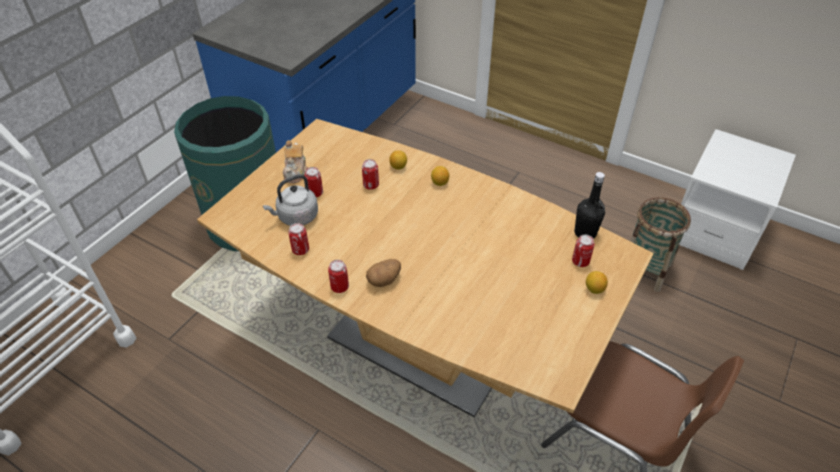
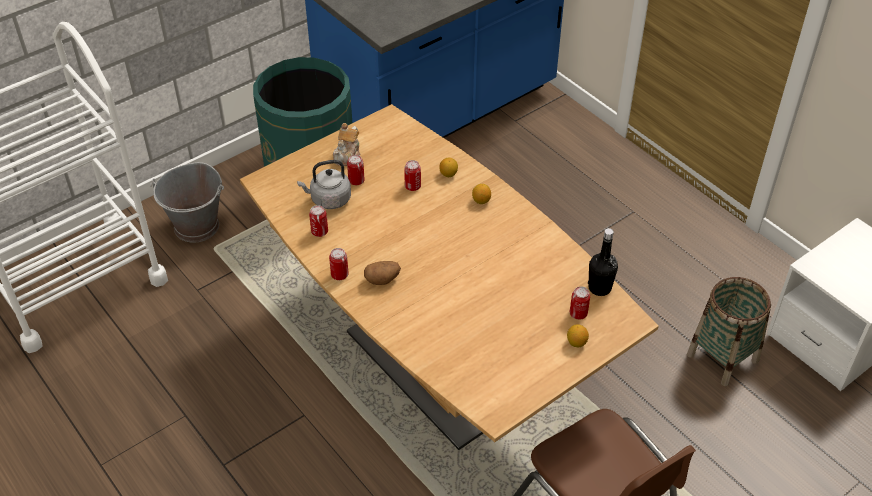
camera: 20 degrees right, 0 degrees up
(148, 279) = (197, 226): none -> grey bucket

